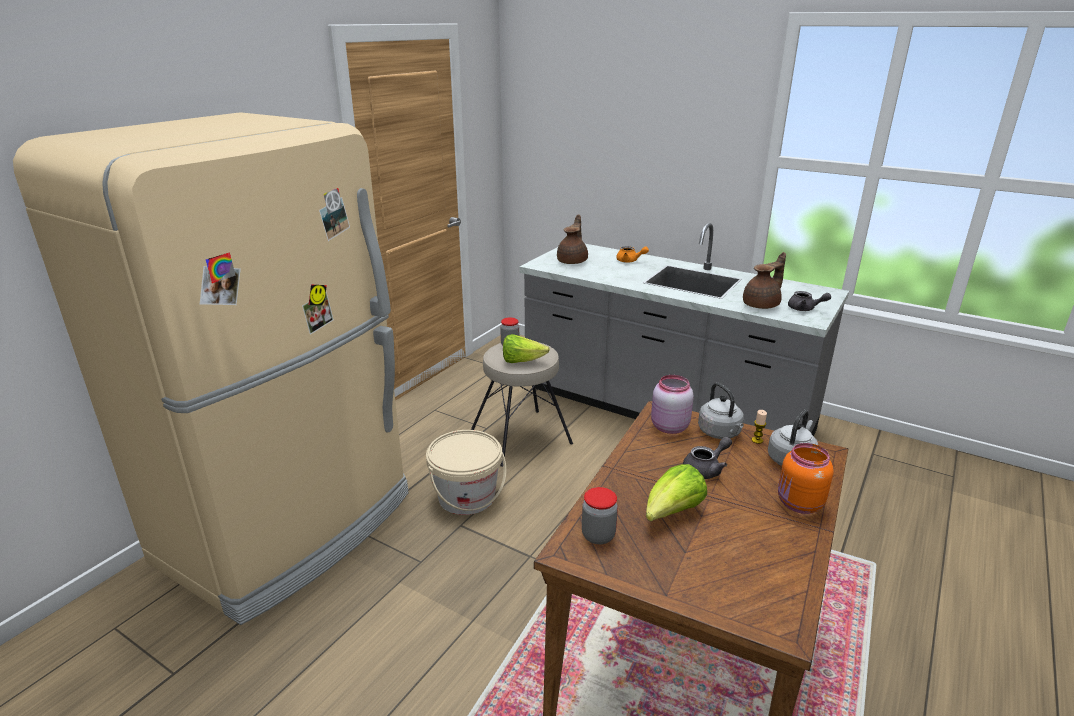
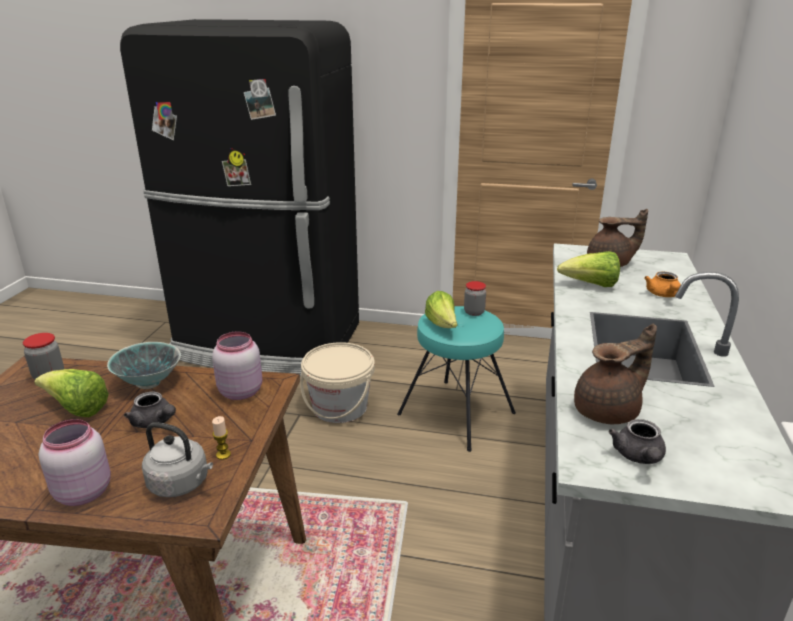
camera: 70 degrees right, 0 degrees up
(291, 527) = (269, 342): beige fridge -> black fridge
(521, 437) = (456, 414): beige stool -> turquoise stool
(603, 273) = (590, 285): none -> lettuce
(637, 472) = (148, 383): none -> bowl
(720, 433) = (234, 426): grey kettle -> none
(762, 305) = (609, 411): brown teapot -> brown teapot turned 60 degrees counterclockwise
(798, 504) = (82, 491): orange jar -> pink jar

